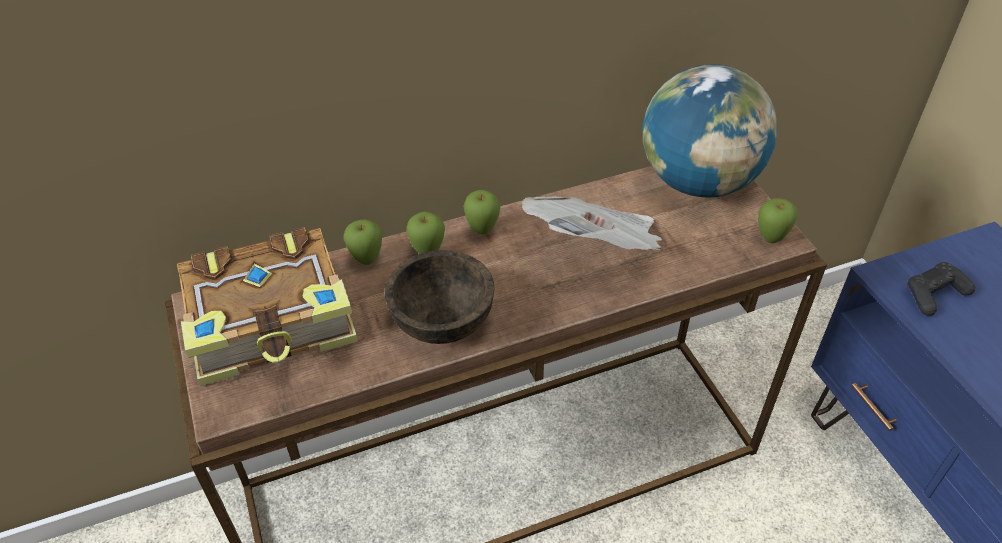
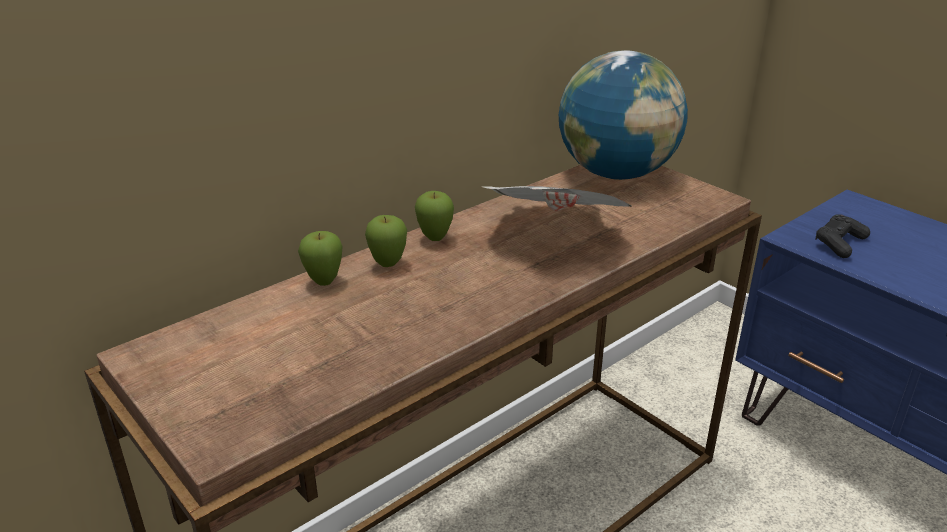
camera: 20 degrees left, 15 degrees down
(273, 321) = (241, 352): book -> none
(443, 321) = (438, 313): brown bowl -> none
(770, 239) = (708, 200): apple -> none

